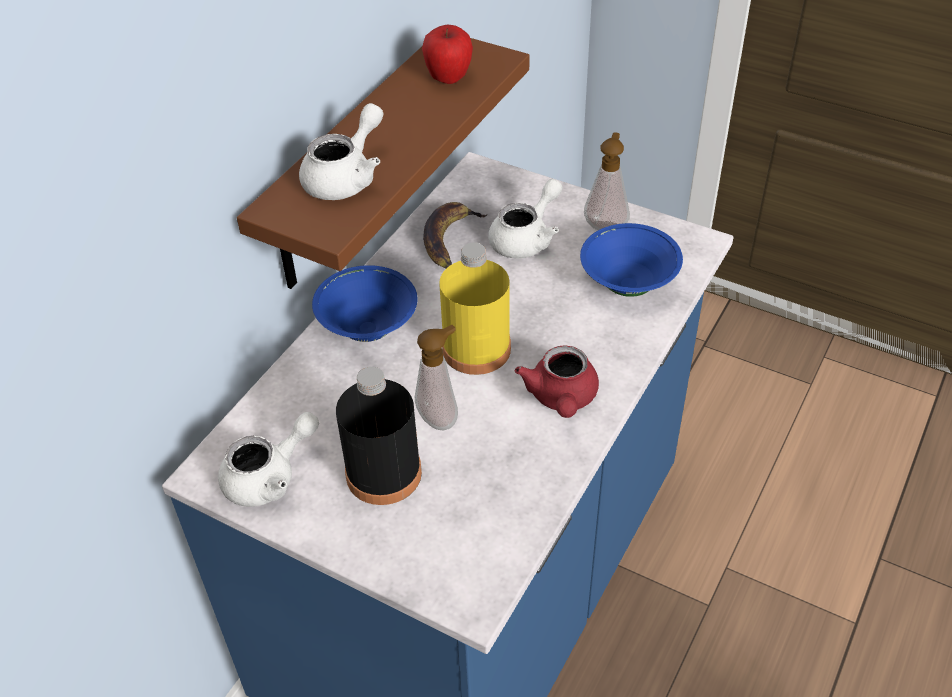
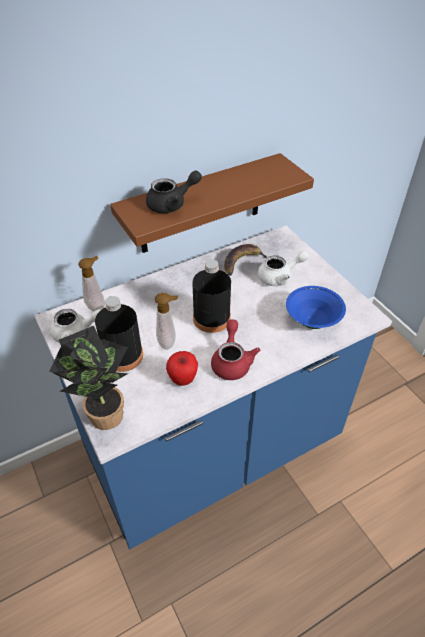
camera: 30 degrees right, 0 degrees up
(346, 177) = (172, 204): white teapot -> black teapot
(368, 329) = (171, 287): blue bowl -> none
(430, 576) = (103, 413): none -> potted plant
(448, 78) = (262, 176): apple -> apple (183, 379)
(476, 349) = (211, 318): yellow bottle -> black bottle
(561, 399) = (232, 361): red teapot -> red teapot turned 150 degrees clockwise
(606, 225) = (325, 287): soap dispenser -> soap dispenser (97, 306)

